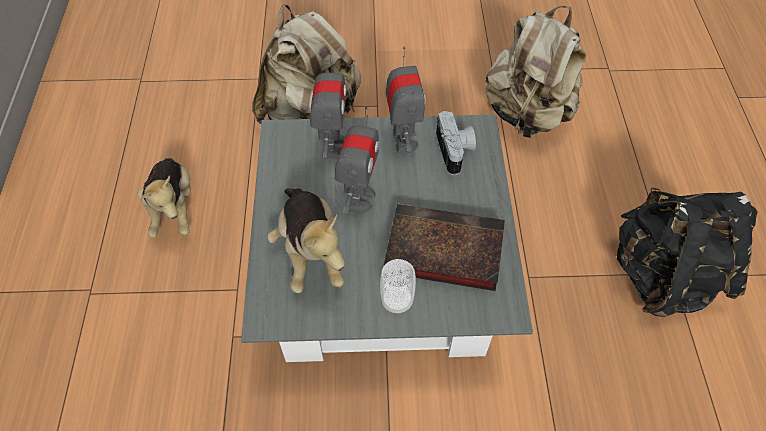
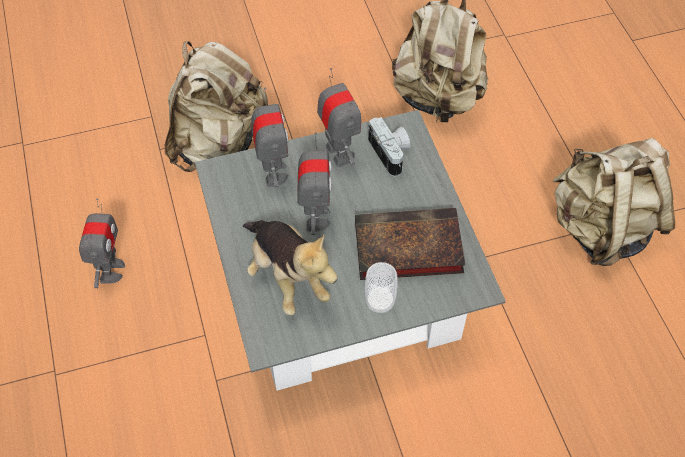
camera: 15 degrees left, 0 degrees up
(174, 208) = (111, 270): plush toy -> toy robot
(661, 276) = (601, 229): black backpack -> beige backpack

